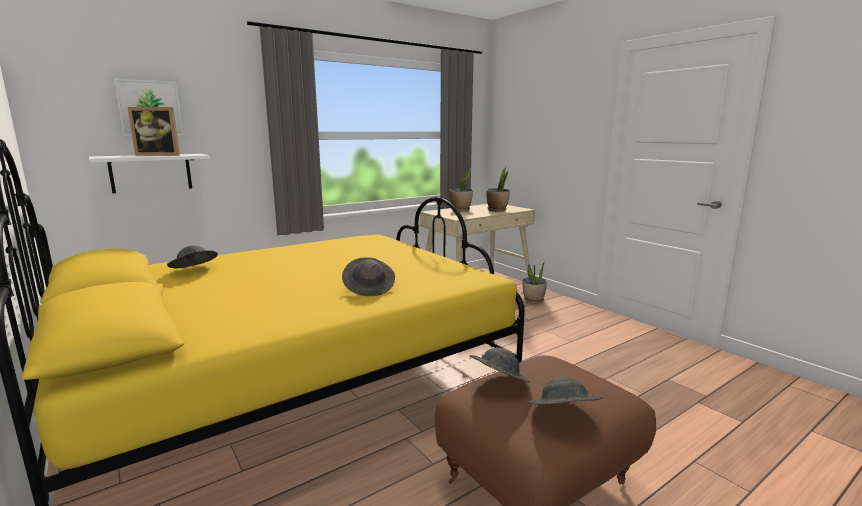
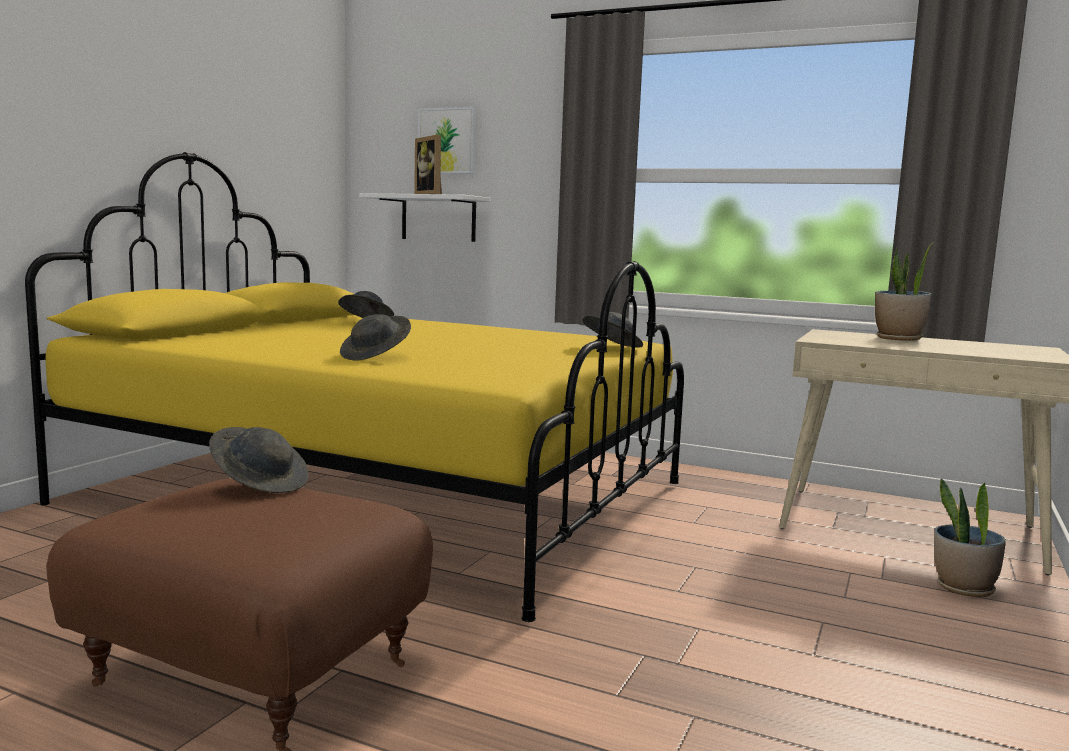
camera: 60 degrees right, 5 degrees down
(497, 210) = (973, 350): potted plant -> none
(563, 416) = (173, 520): grey hat -> grey hat (611, 348)

